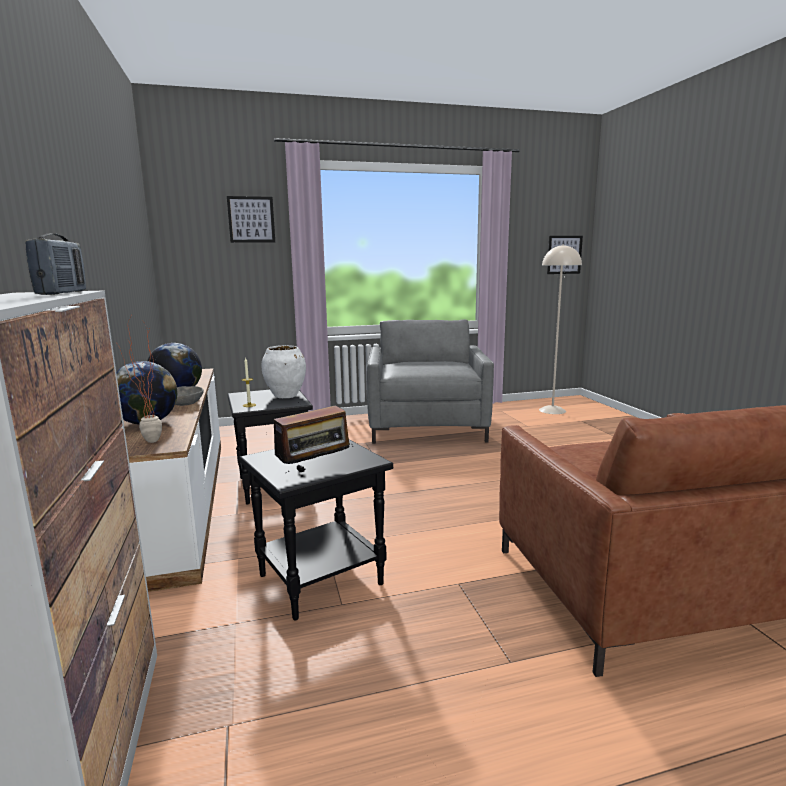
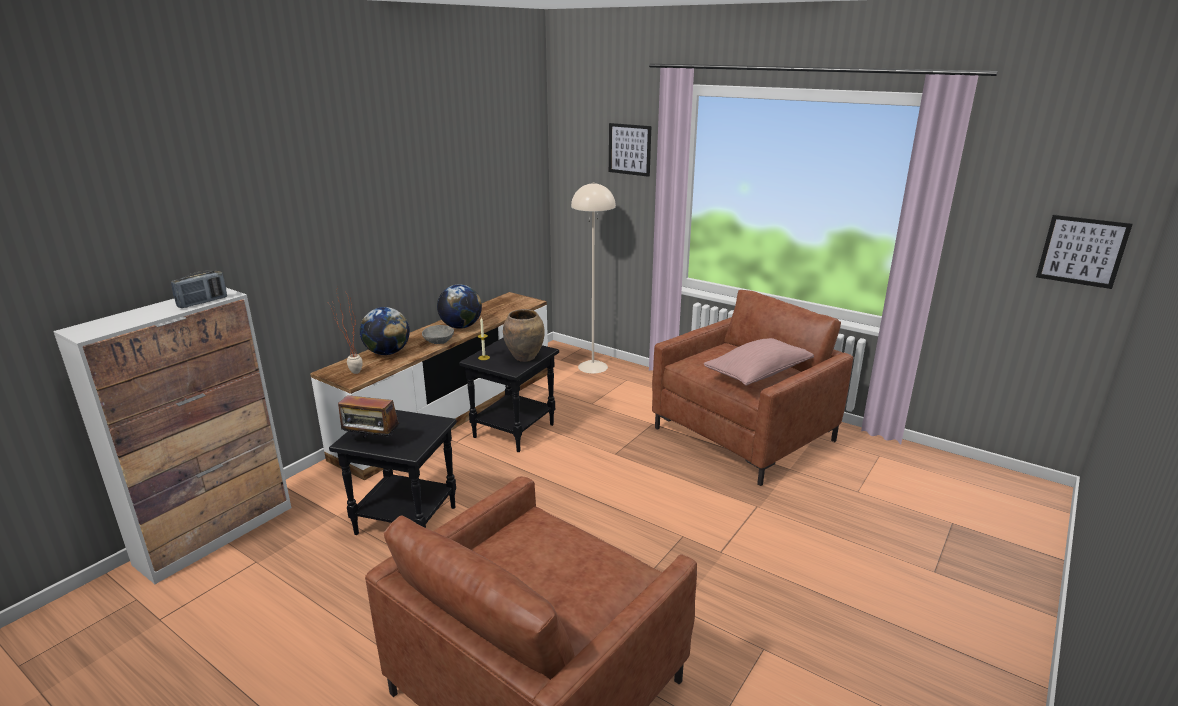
camera: 50 degrees right, 10 degrees up
(286, 396) = (525, 357): white vase -> brown vase
(427, 427) = (744, 434): grey armchair -> brown armchair
(448, 365) = (757, 374): none -> pink pillow
(552, 410) = (952, 489): beige floor lamp -> beige floor lamp (593, 367)

